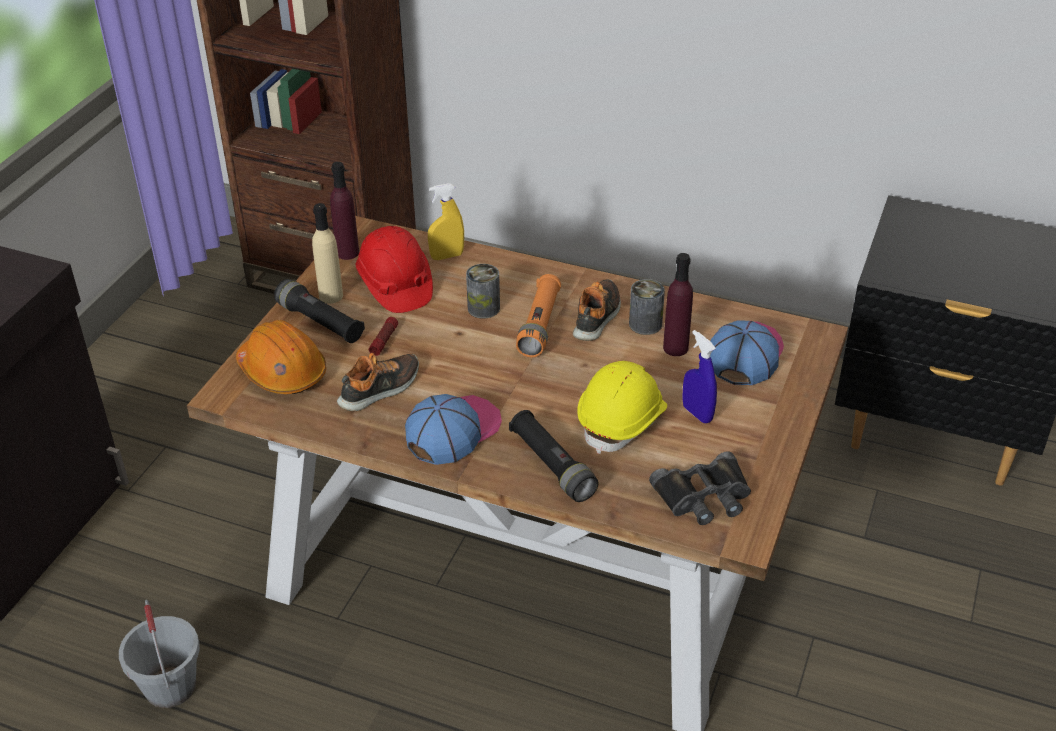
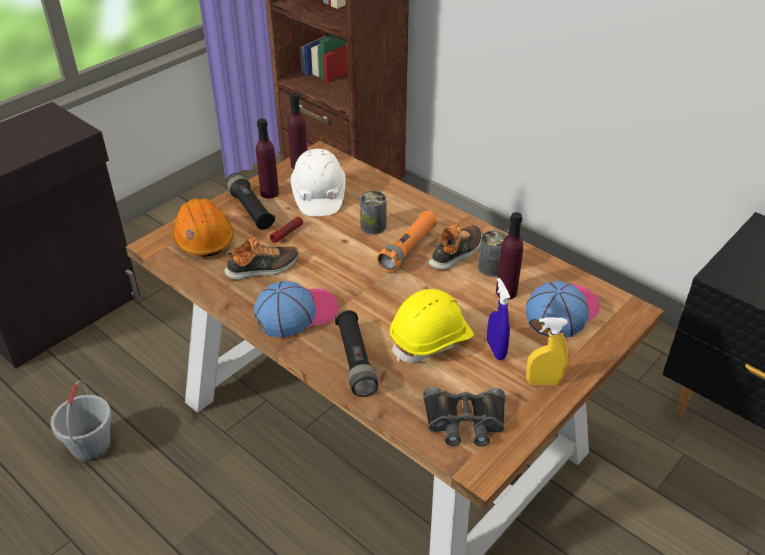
camera: 20 degrees right, 0 degrees up
(331, 296) = (269, 193): beige bottle -> purple bottle
(395, 286) = (318, 196): red hard hat -> white hard hat
(447, 256) = (368, 183): yellow spray bottle -> yellow spray bottle (543, 382)

